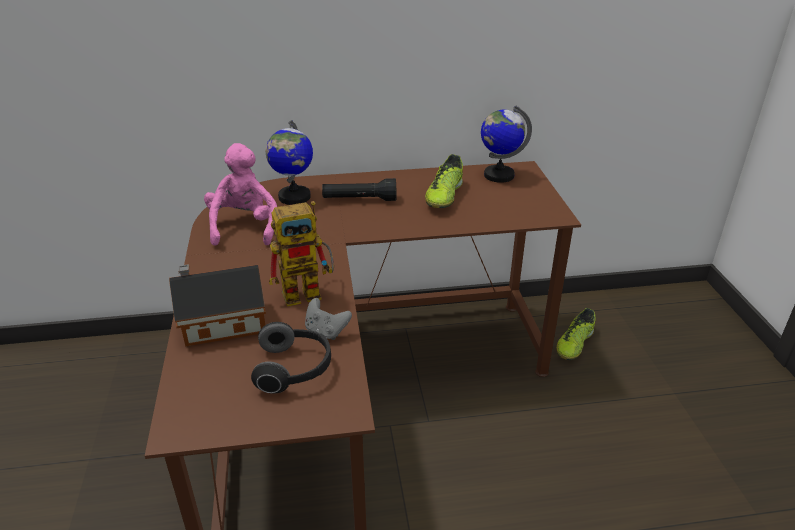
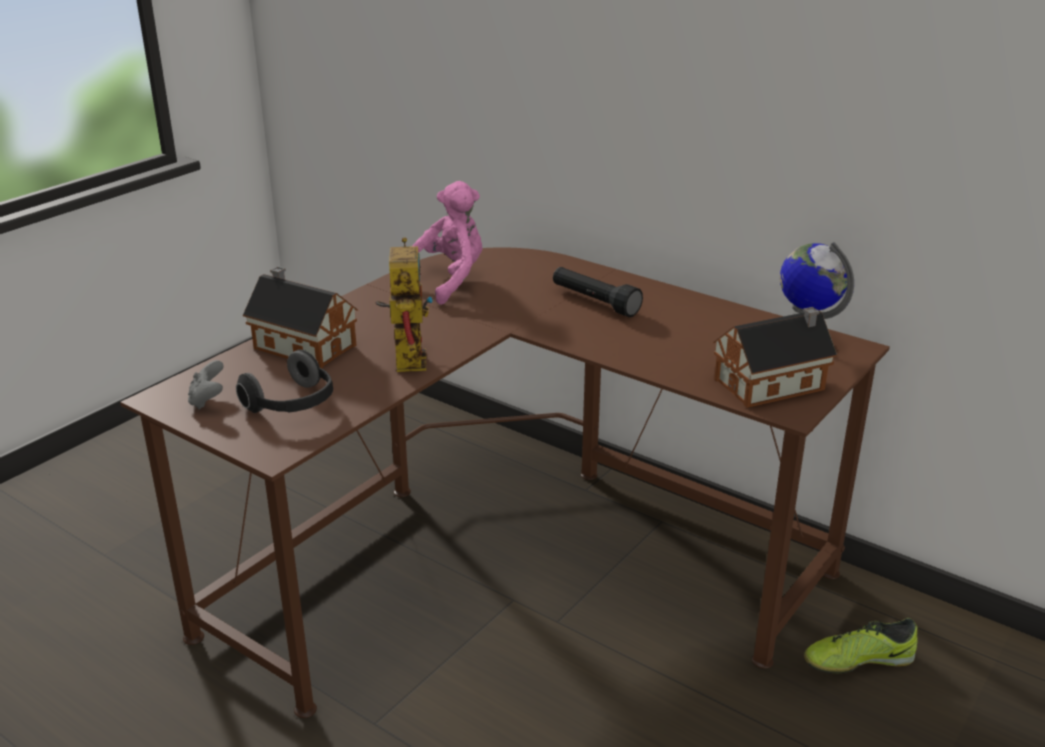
camera: 45 degrees right, 5 degrees down
(294, 197) = (536, 274): globe -> none
(309, 291) = (406, 356): toy robot -> toy robot turned 120 degrees counterclockwise
(326, 331) = (364, 392): grey game controller -> grey game controller (208, 400)
(444, 196) = (693, 335): shoe -> none
(525, 205) = (773, 384): none -> toy house

